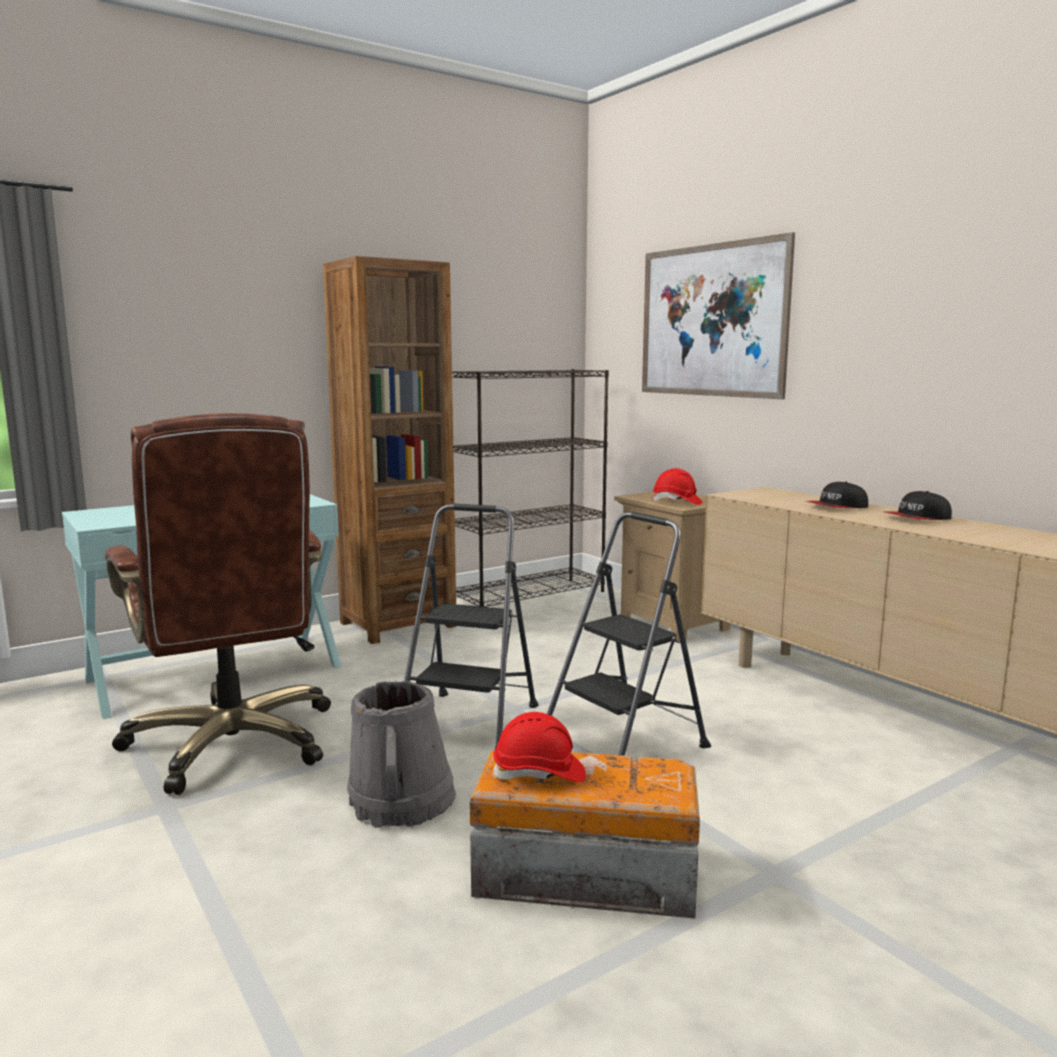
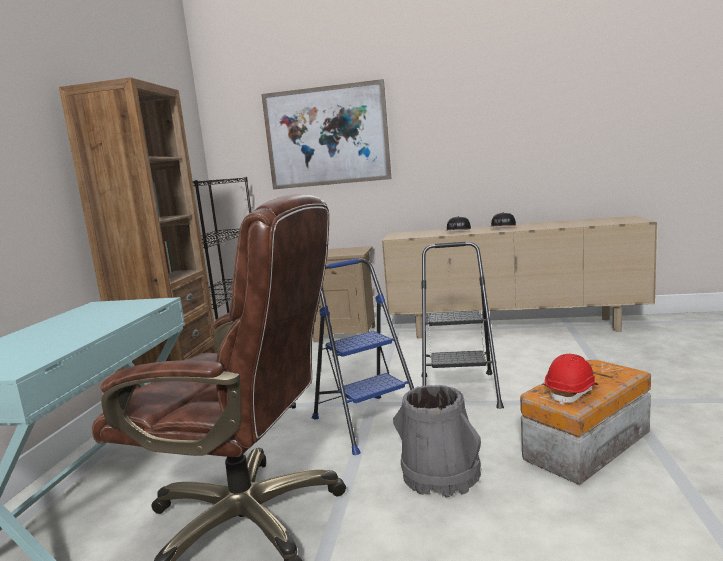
camera: 45 degrees left, 0 degrees up
(470, 720) = (366, 420): black step ladder -> blue step ladder
(677, 502) = (344, 252): red hard hat -> none

